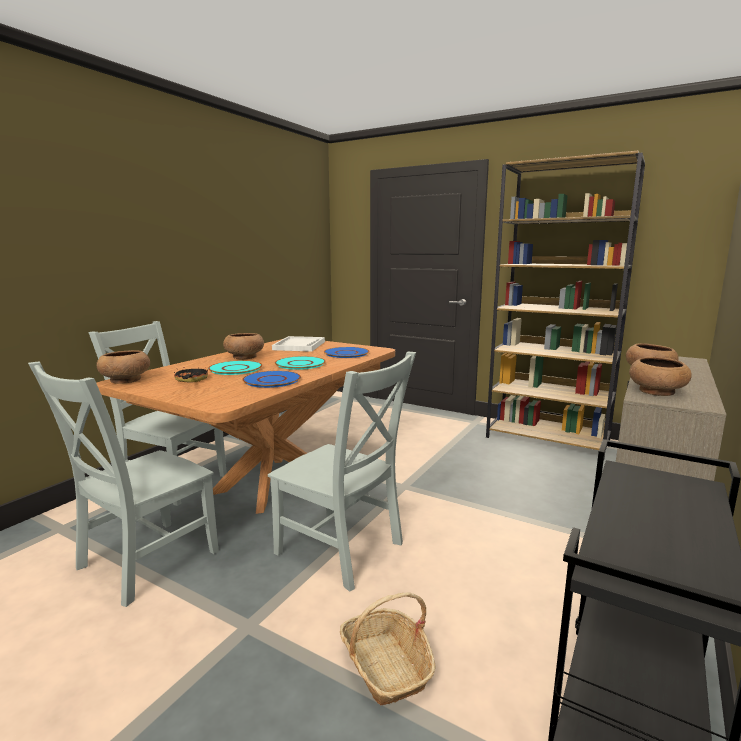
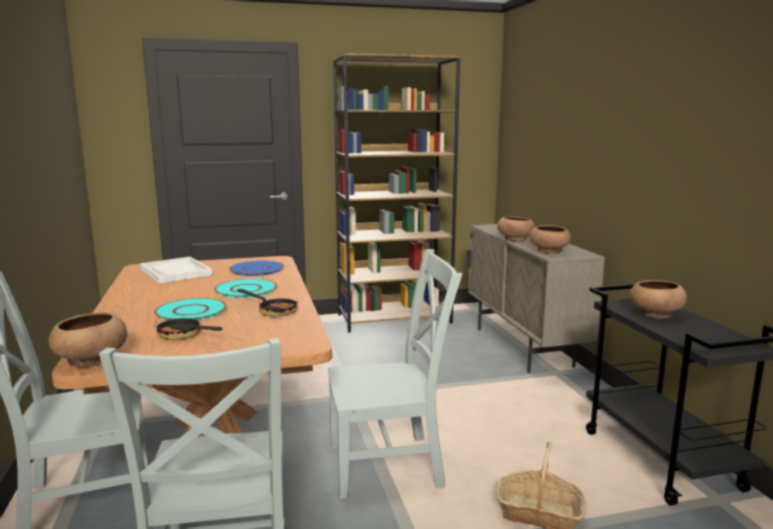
camera: 45 degrees left, 0 degrees up
(244, 357) = (153, 298): brown bowl -> brown bowl (655, 314)
(272, 380) = (273, 311): blue plate -> frying pan

